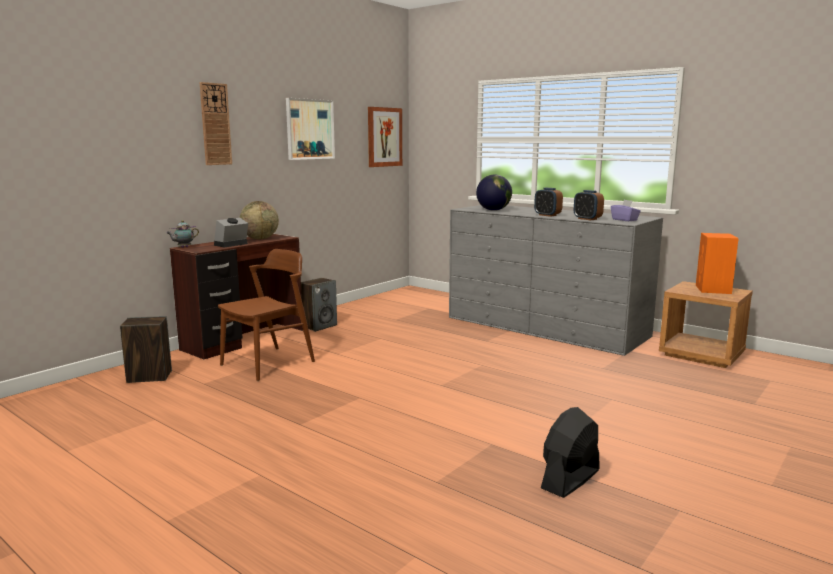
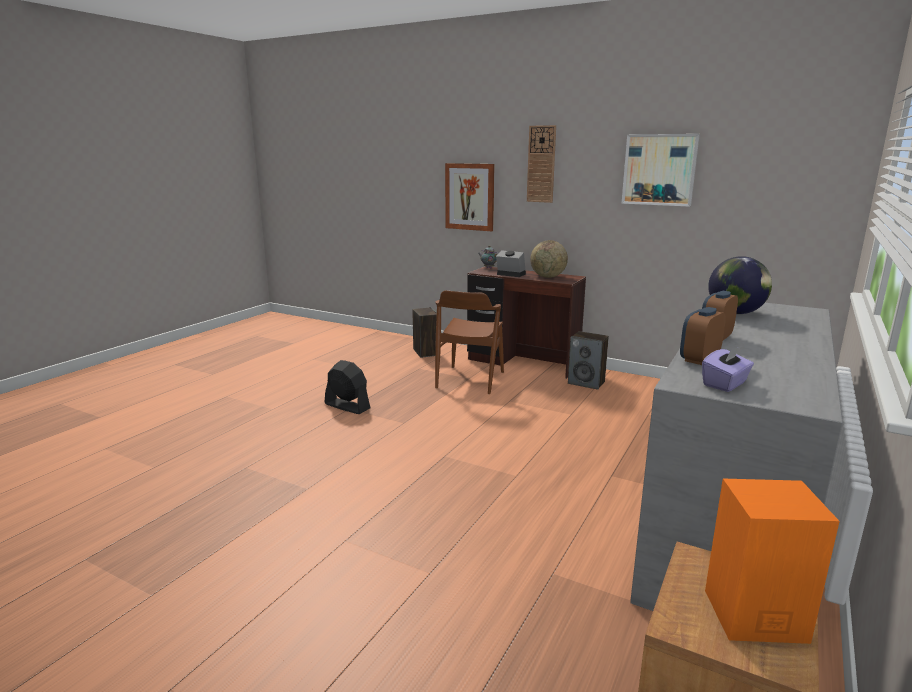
camera: 80 degrees right, 5 degrees up
(268, 363) = (469, 380): brown chair -> brown chair turned 75 degrees clockwise
(384, 137) = (806, 182): picture -> picture (470, 197)
(570, 479) = (231, 530): black fan -> black fan (347, 406)

